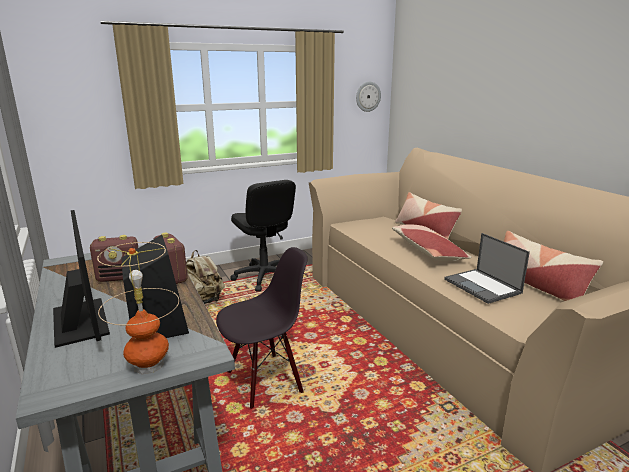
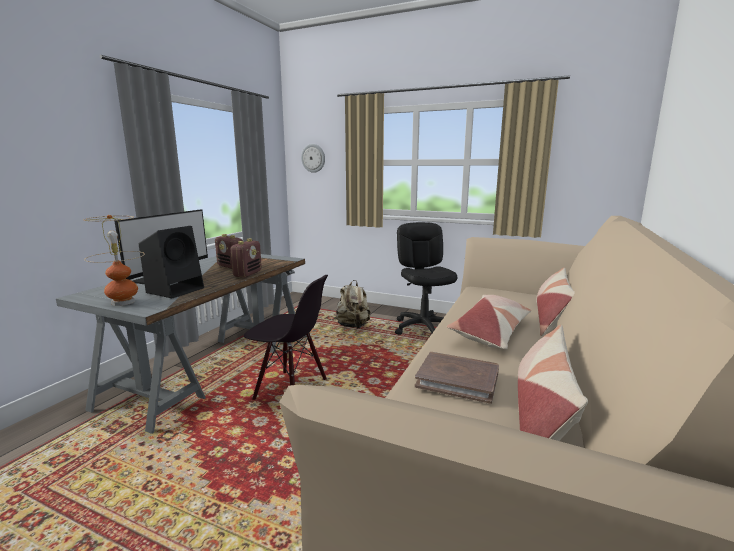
camera: 50 degrees right, 5 degrees down
(264, 277) = (424, 328): black office chair -> black office chair turned 150 degrees clockwise
(368, 96) = (610, 155): wall clock -> wall clock (313, 158)
(483, 286) = (457, 380): laptop -> brown book

